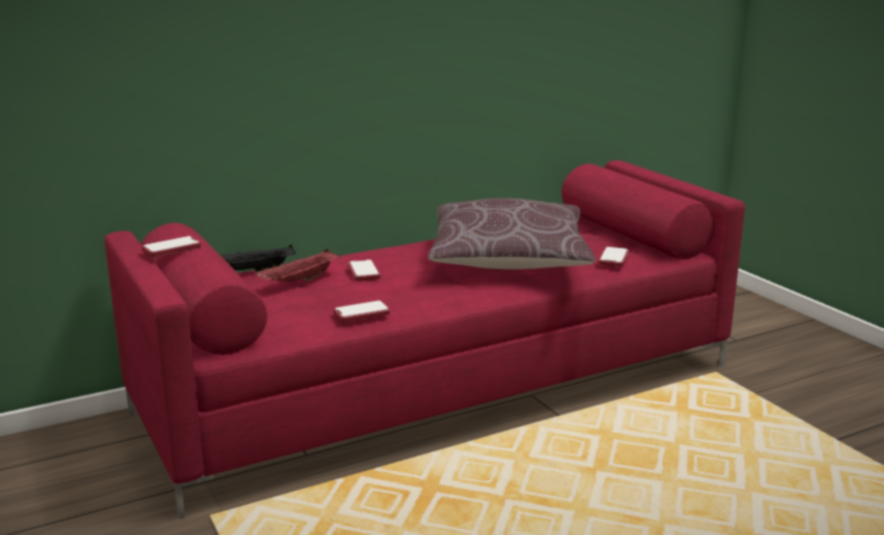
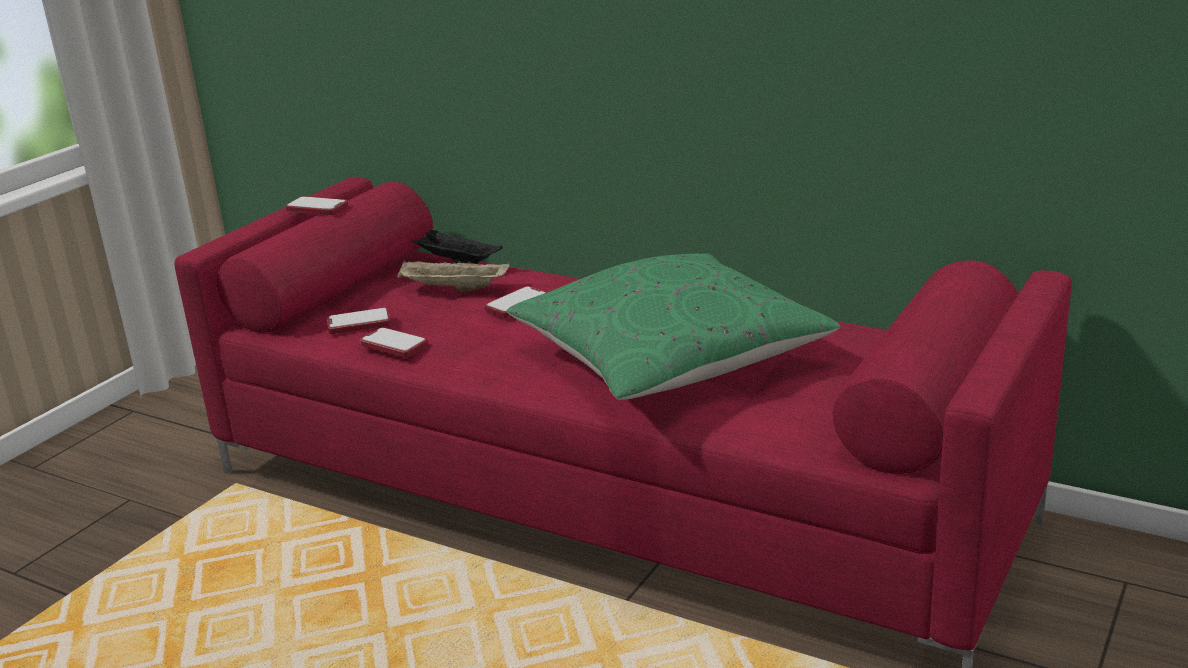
camera: 60 degrees right, 5 degrees up
(300, 281) = (452, 289): red tray -> beige tray
(508, 260) = (670, 358): brown pillow -> green pillow
(613, 258) = (770, 417): phone -> phone (359, 323)

